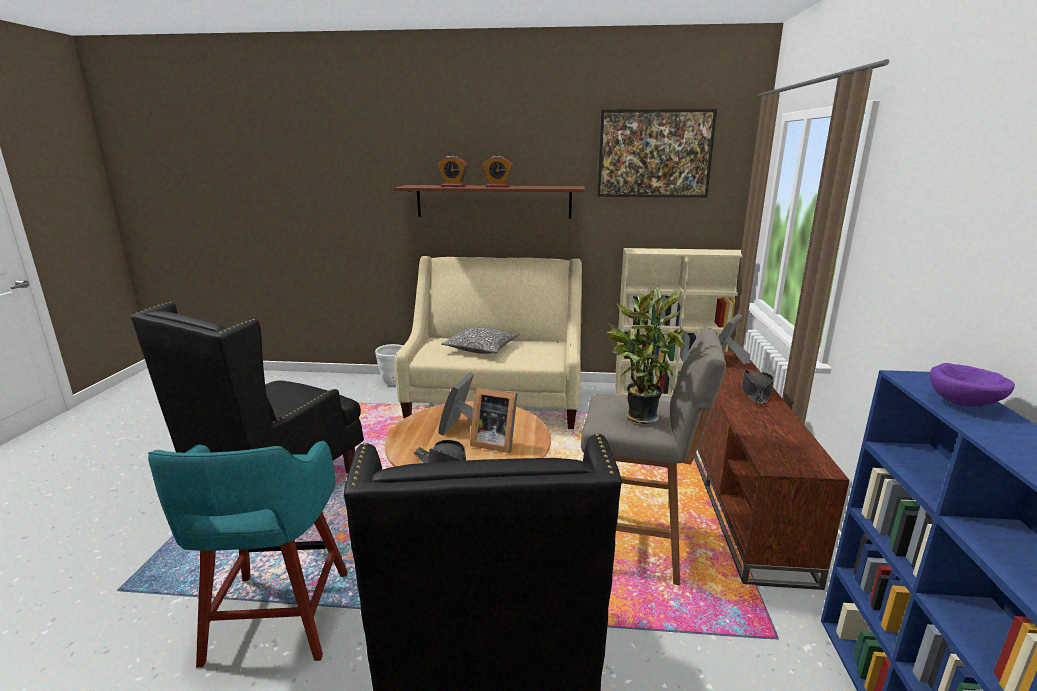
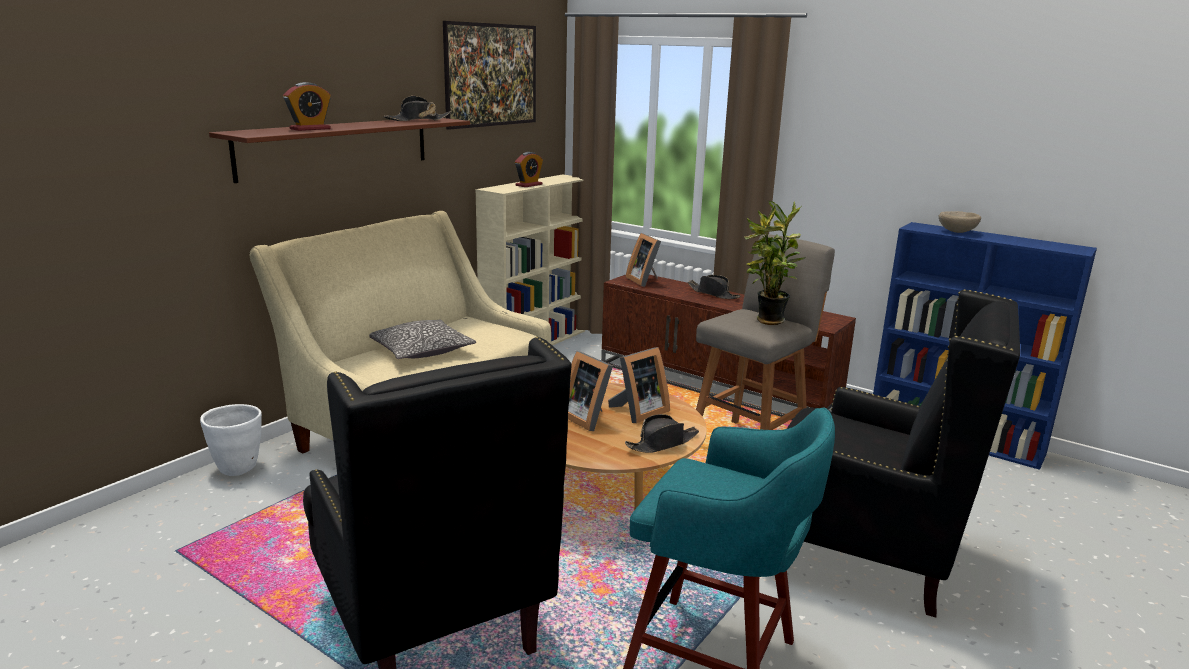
camera: 60 degrees left, 0 degrees up
(498, 186) = (367, 125): alarm clock -> alarm clock (529, 185)
(552, 186) = (418, 120): none -> black hat
(964, 403) = (957, 232): purple bowl -> beige bowl

